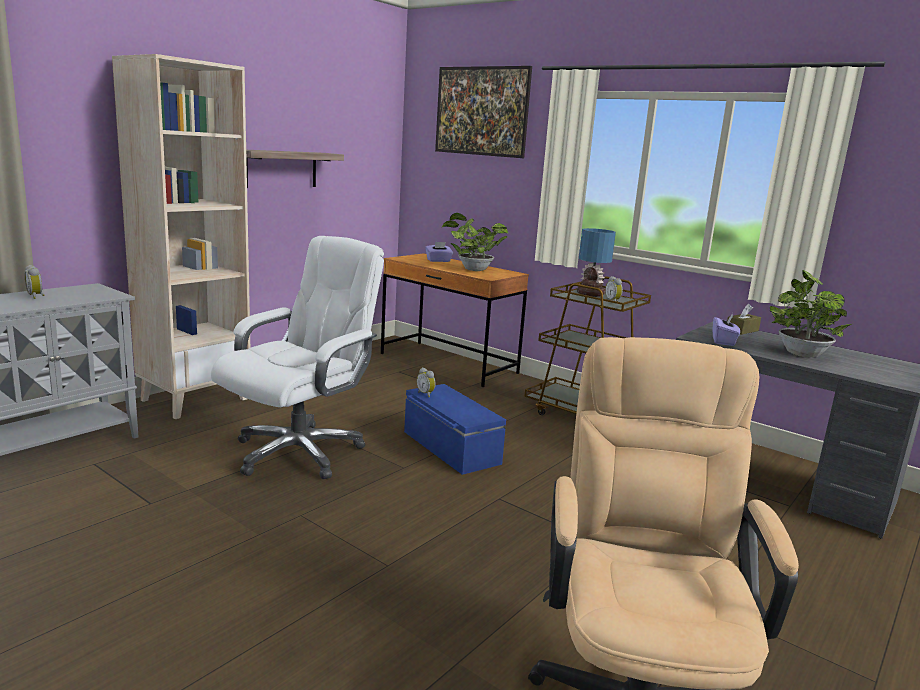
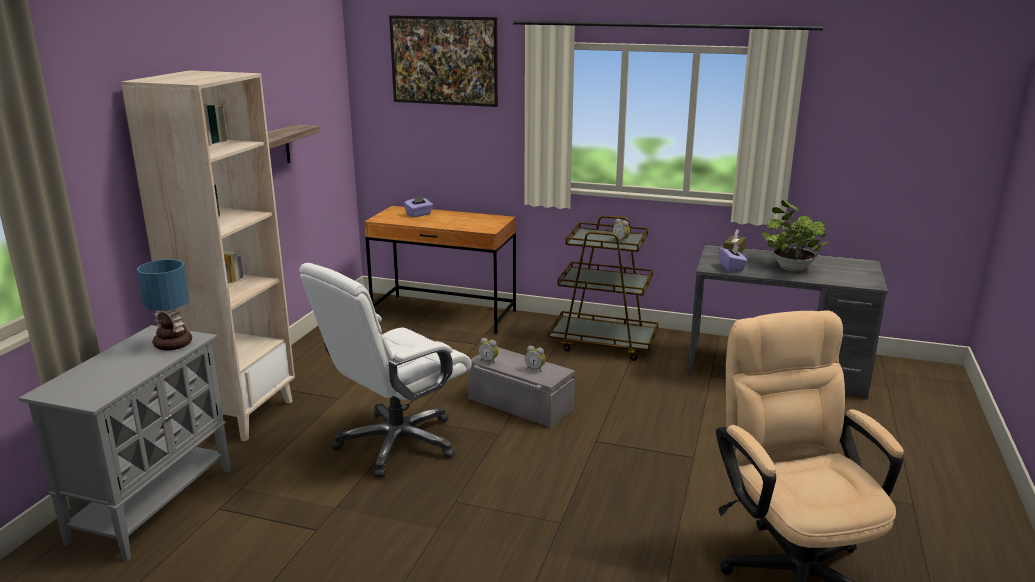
camera: 20 degrees left, 5 degrees up
(36, 296) = (123, 358): alarm clock -> alarm clock (535, 369)
(299, 452) = (396, 443): white office chair -> white office chair turned 150 degrees counterclockwise
(449, 447) = (519, 404): blue storage box -> grey storage box
(472, 269) = (462, 221): potted plant -> none
(591, 294) = (596, 235): table lamp -> table lamp (174, 344)

